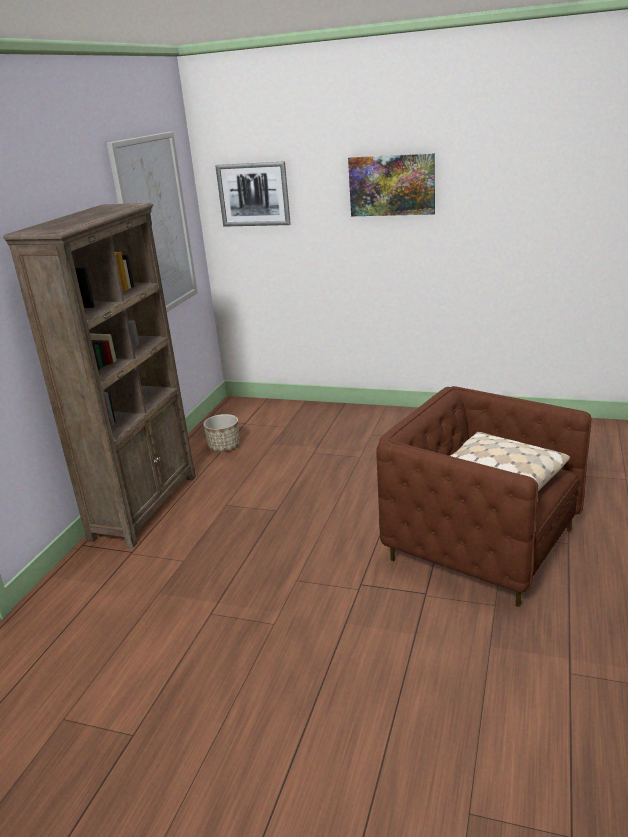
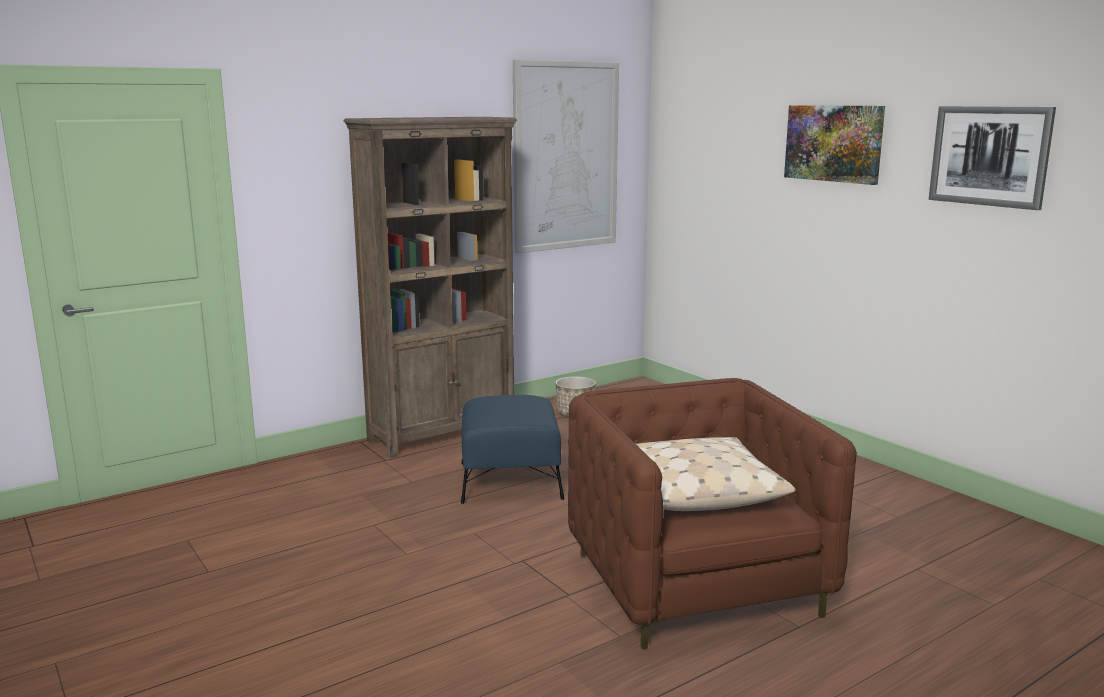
camera: 35 degrees right, 10 degrees down
(253, 194) = (697, 141): picture -> picture (989, 156)
(258, 523) = (511, 480): none -> blue ottoman

